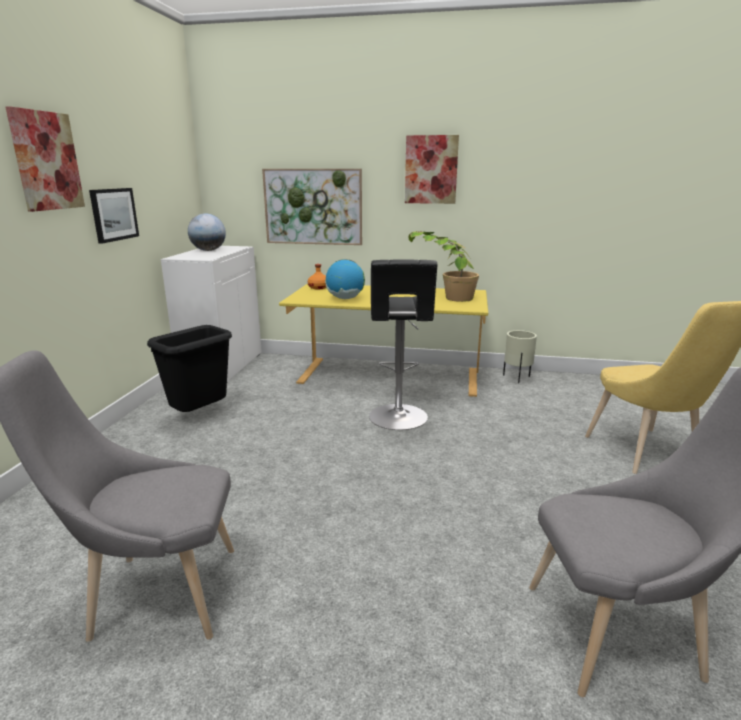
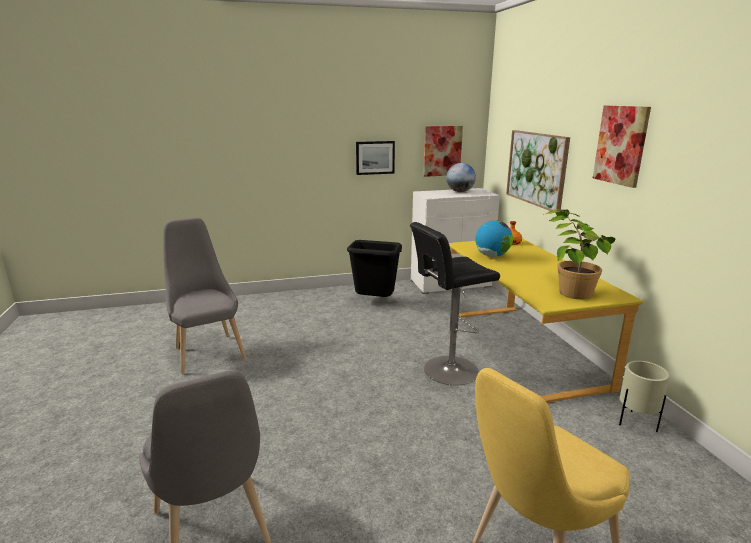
camera: 65 degrees right, 0 degrees up
(46, 161) = (325, 125): picture -> picture (442, 151)

